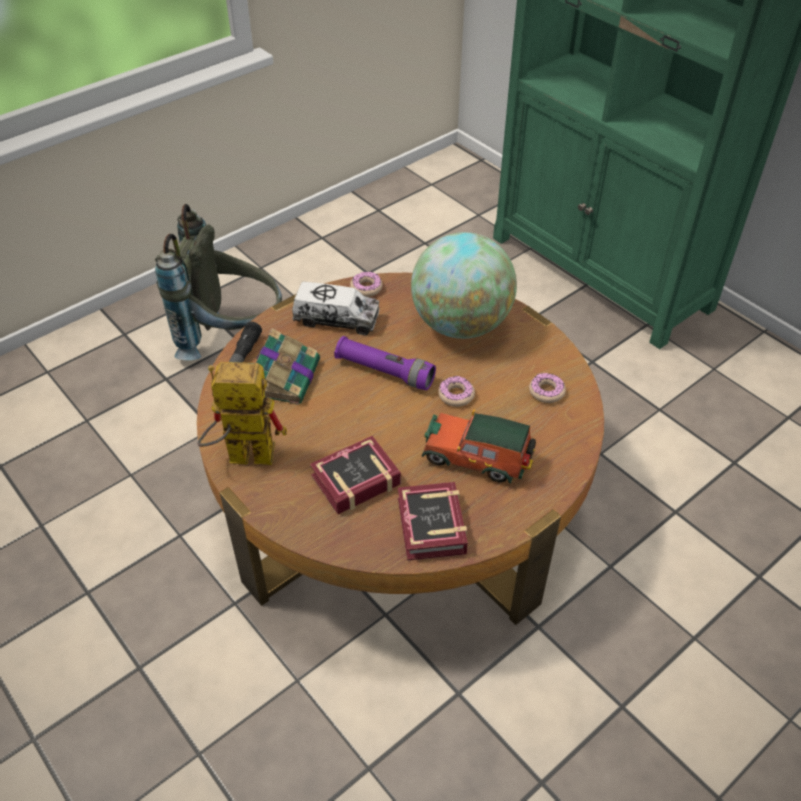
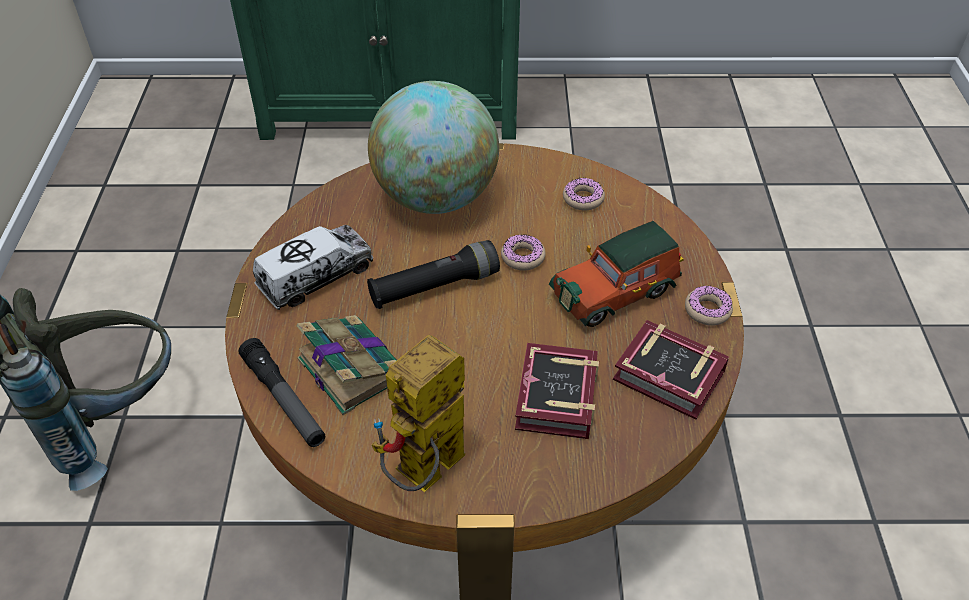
camera: 50 degrees left, 0 degrees up
(366, 288) = (300, 228): donut -> donut (707, 310)
(384, 372) = (434, 287): purple flashlight -> black flashlight

